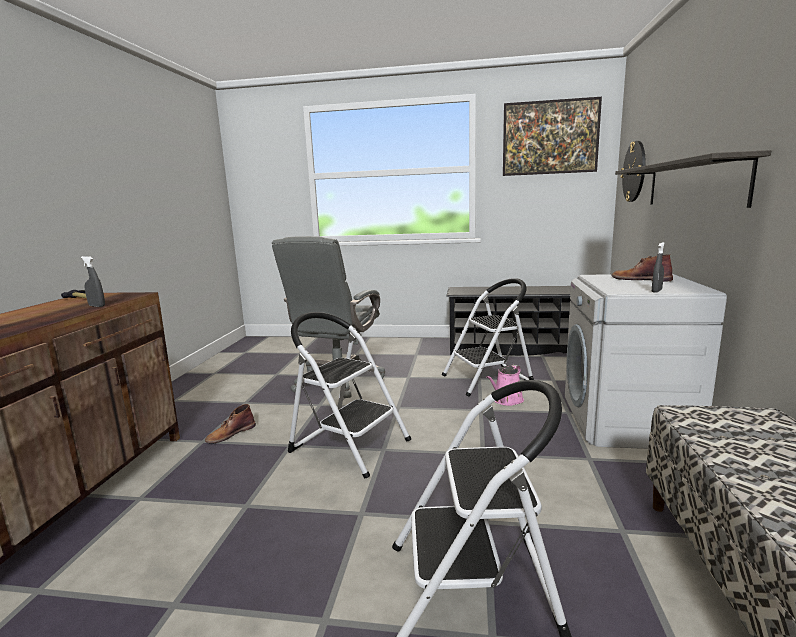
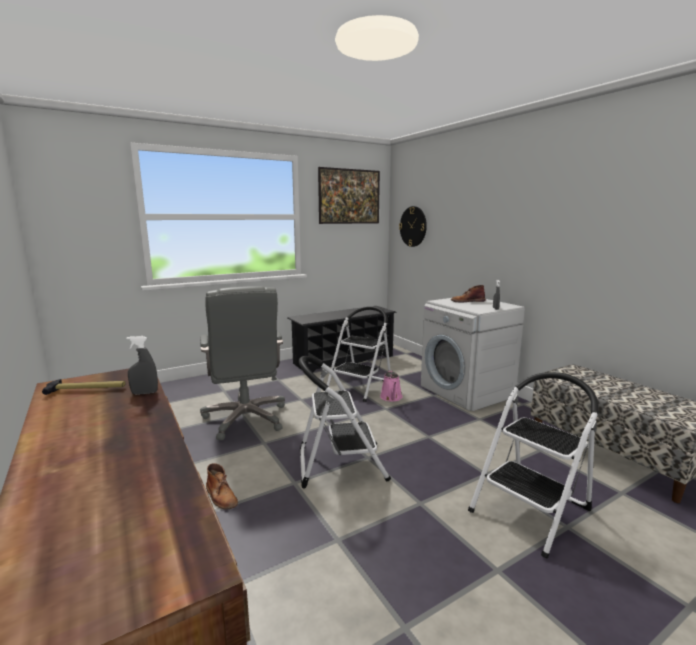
camera: 40 degrees left, 0 degrees up
(230, 433) = (221, 496): brown boot -> brown boot turned 45 degrees counterclockwise
(693, 184) = (481, 241): shelf -> none

